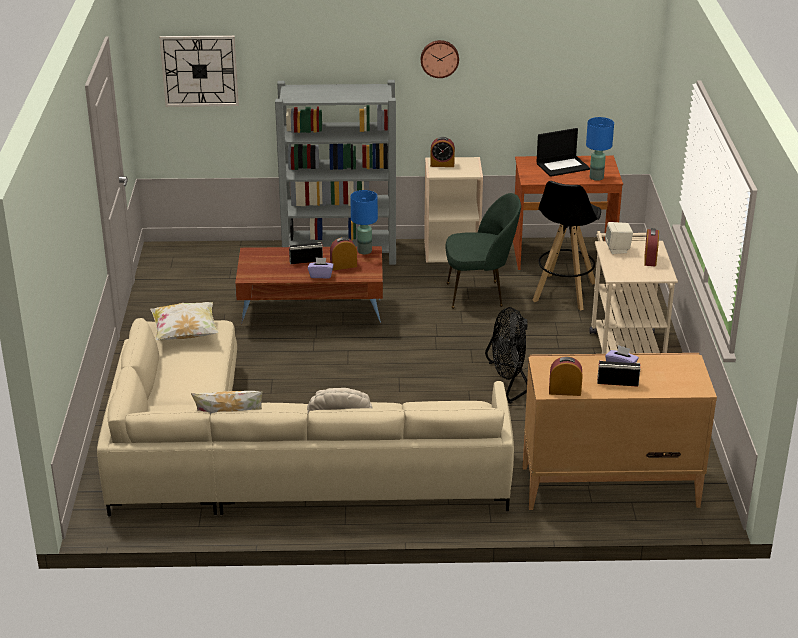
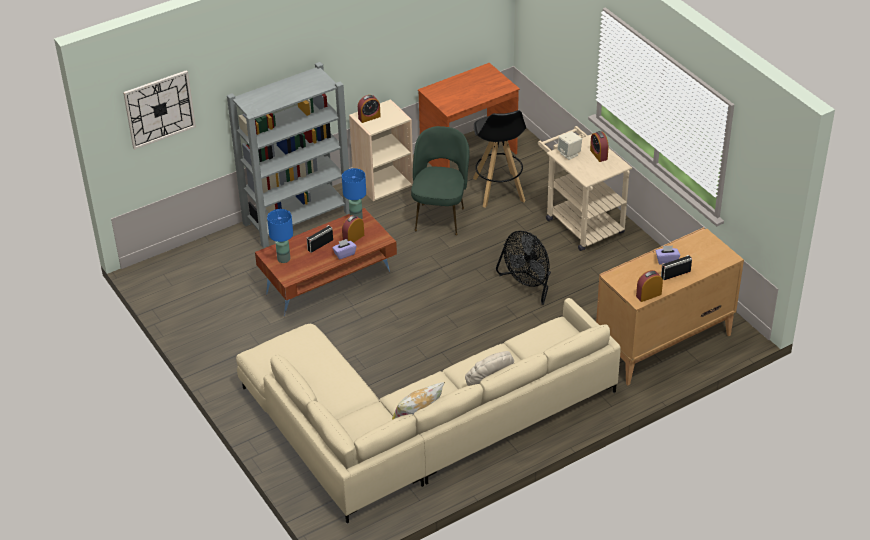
camera: 30 degrees left, 10 degrees up
(185, 334) = (293, 350): pillow -> none
(439, 58) = (352, 32): wall clock -> none
(480, 295) = (440, 216): green chair -> green chair turned 45 degrees counterclockwise
(563, 166) = (462, 86): laptop -> none
(596, 177) = (496, 89): blue table lamp -> blue table lamp (283, 259)

